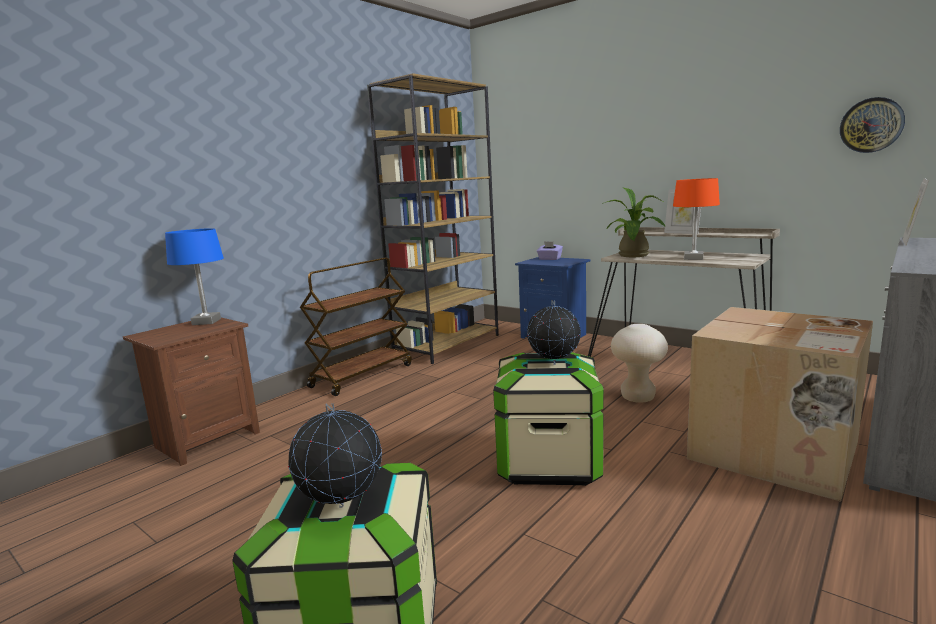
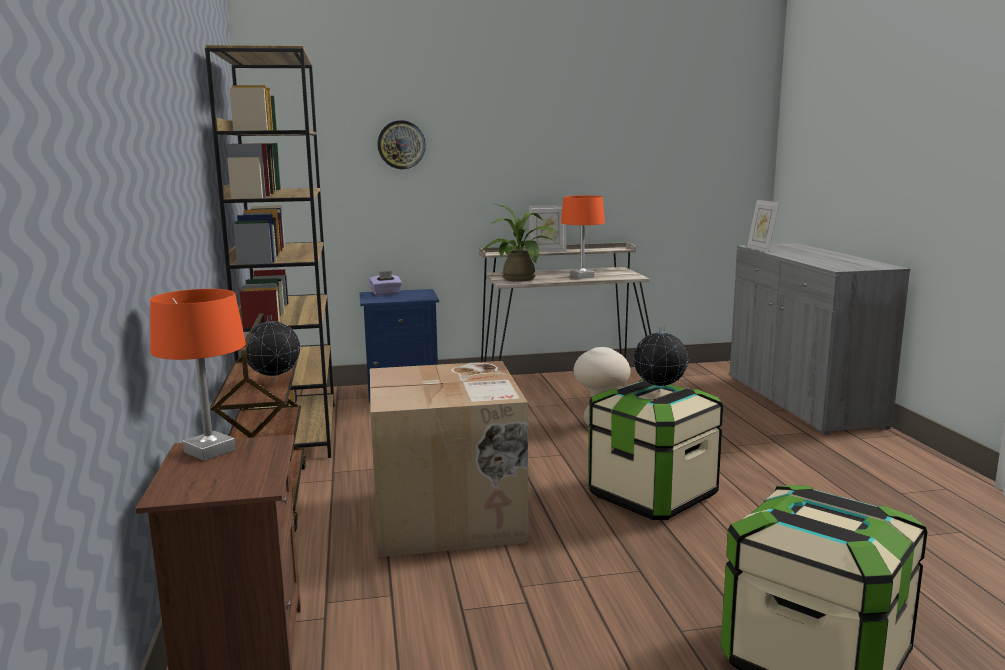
camera: 50 degrees left, 0 degrees up
(206, 322) = (209, 451): blue table lamp -> orange table lamp
(342, 507) = (848, 518): globe -> globe (275, 382)
(775, 451) = (750, 431): cardboard box -> cardboard box (449, 516)
(871, 125) = (686, 152): wall clock -> wall clock (401, 145)

